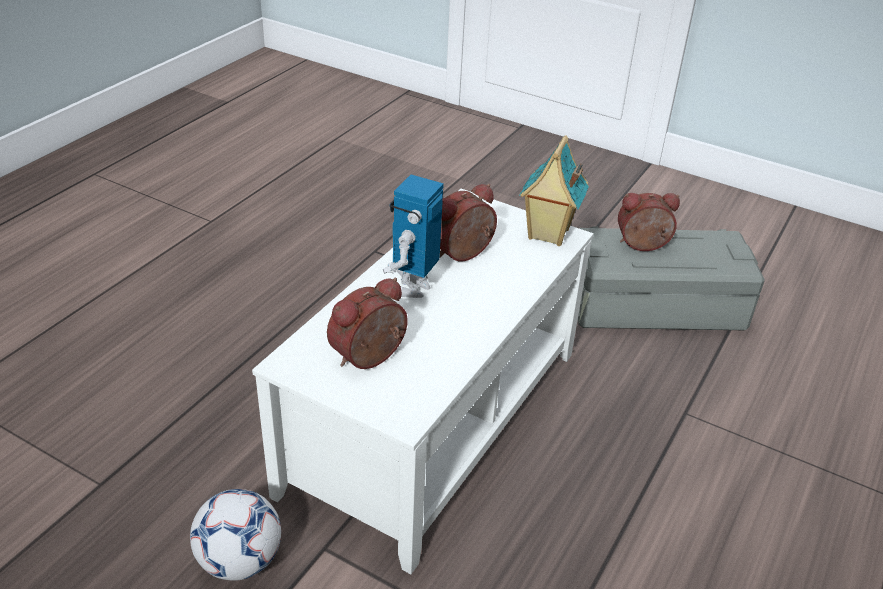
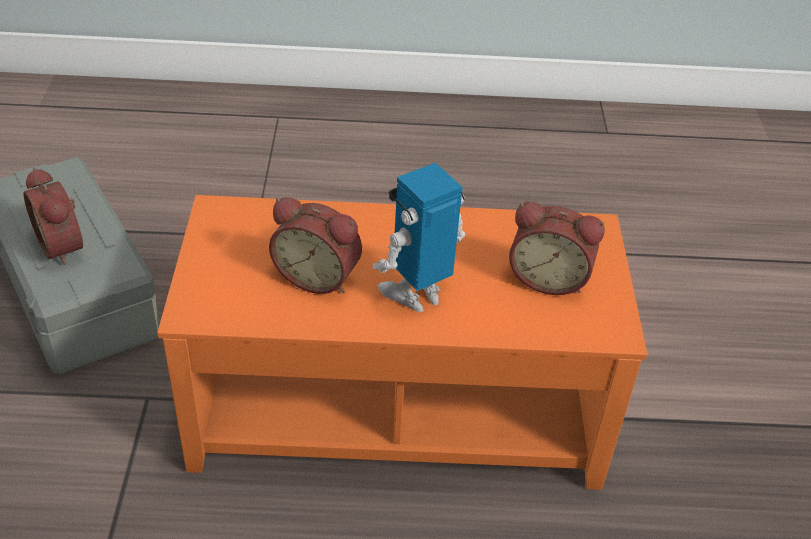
camera: 120 degrees left, 5 degrees up
(240, 561) = (678, 470): football -> none
(410, 287) = (416, 294): toy robot -> toy robot turned 150 degrees clockwise
(434, 420) = (397, 406): white coffee table -> orange coffee table
(547, 234) = (226, 225): toy house -> none

